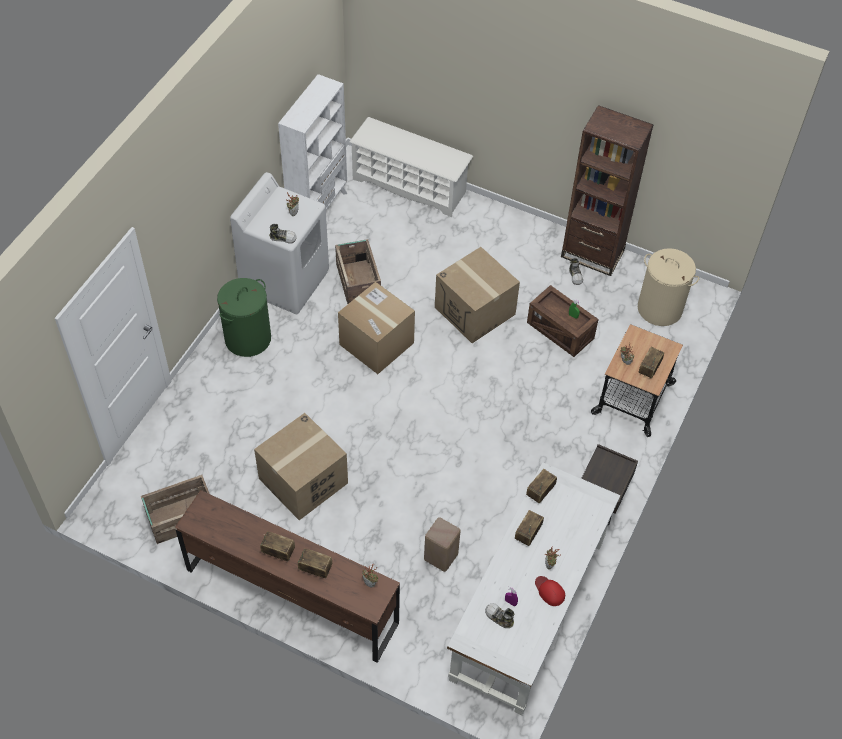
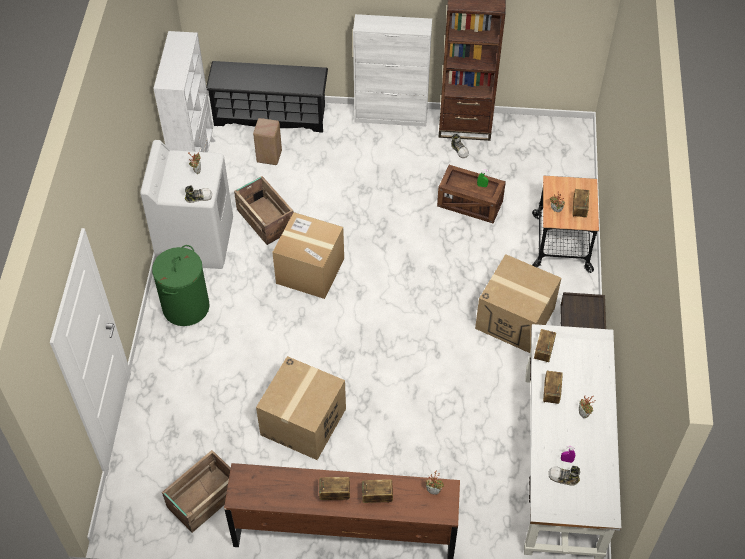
camera: 20 degrees left, 0 degrees up
(410, 186) = (271, 115): white shoe rack -> black shoe rack
(440, 556) = (462, 444): beige stool -> beige stool (268, 156)
(475, 311) = (385, 211): cardboard box -> cardboard box (515, 318)
(524, 222) = (391, 116): none -> white cabinet
(549, 591) = (595, 437): red cap -> none
(660, 308) = (546, 155): beige laundry basket -> none

